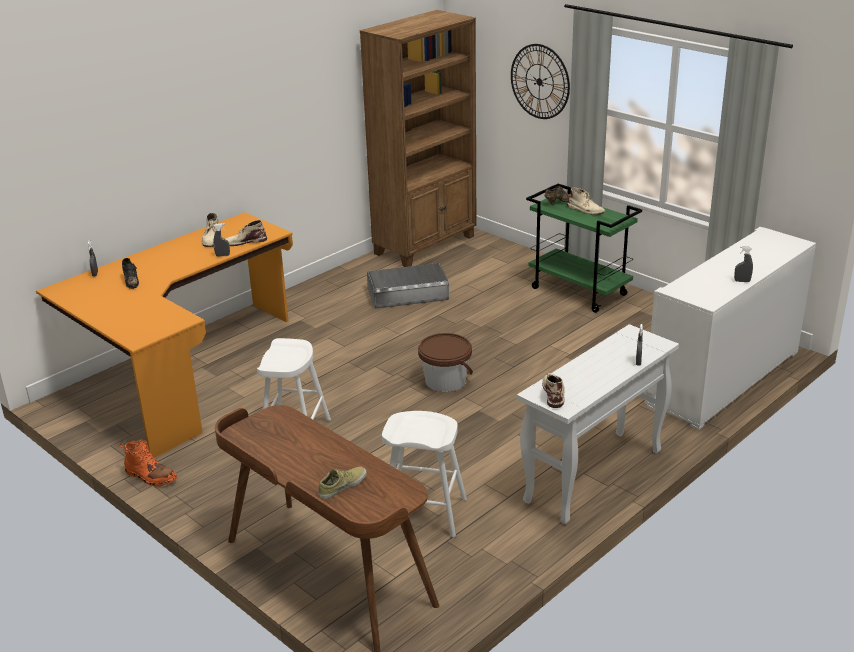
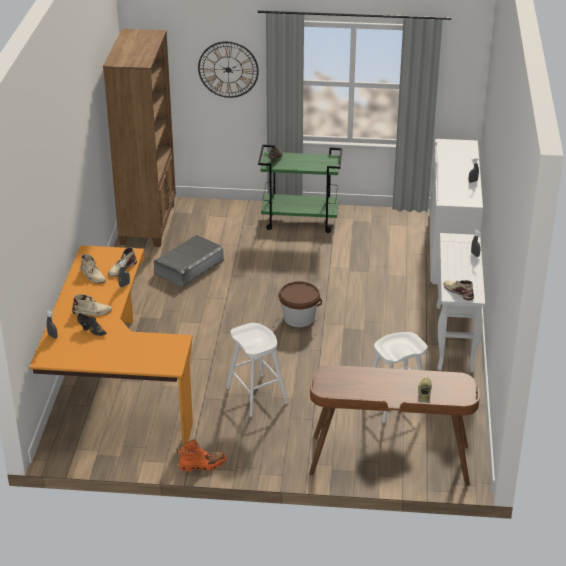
camera: 40 degrees left, 5 degrees up
(585, 210) = (300, 159): beige boot -> beige boot (92, 311)

